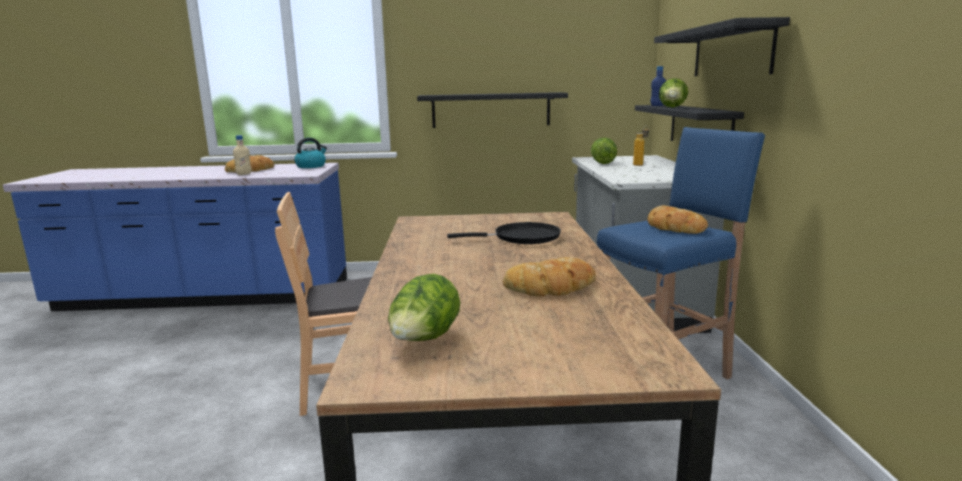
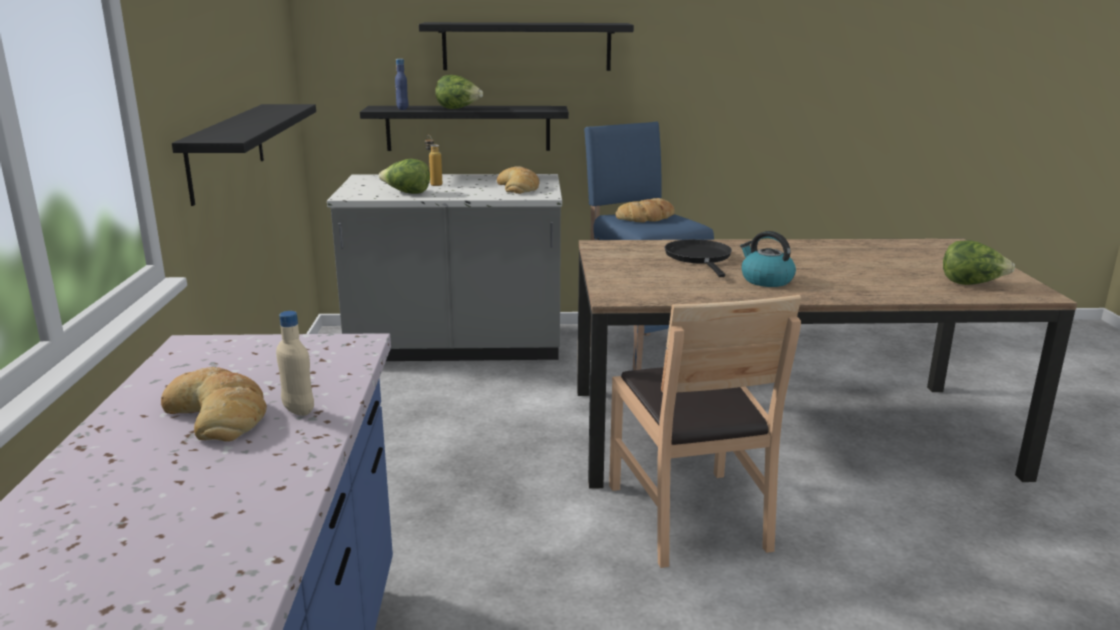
camera: 90 degrees left, 5 degrees up
(311, 166) = (221, 353): kettle -> kettle (766, 280)
(552, 286) = (840, 255): bread -> bread (519, 187)

